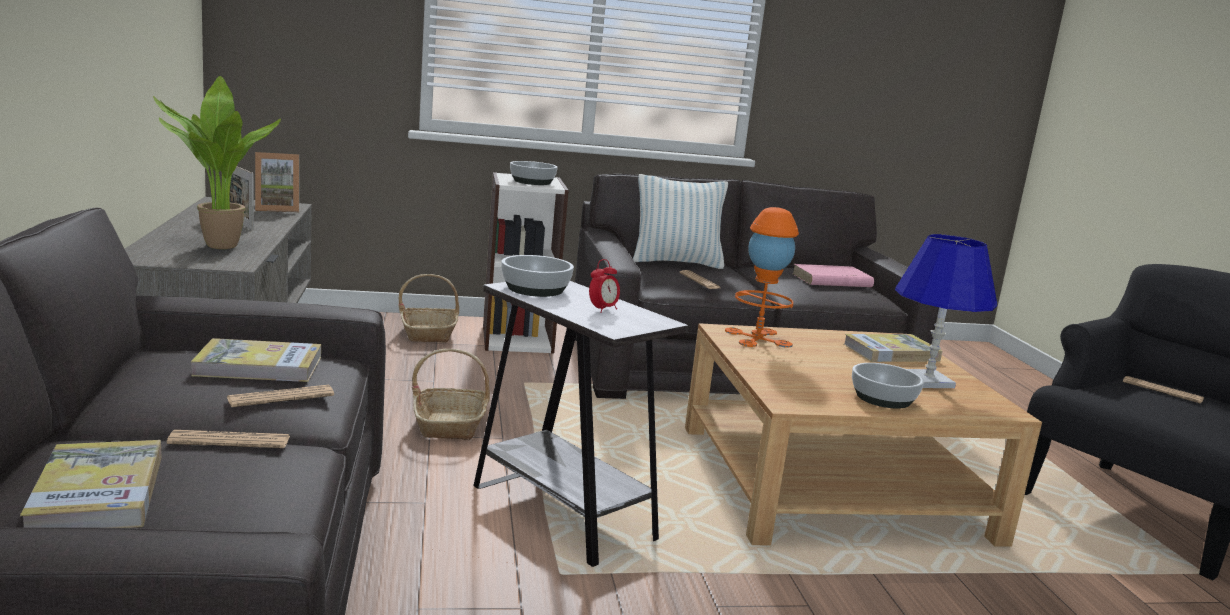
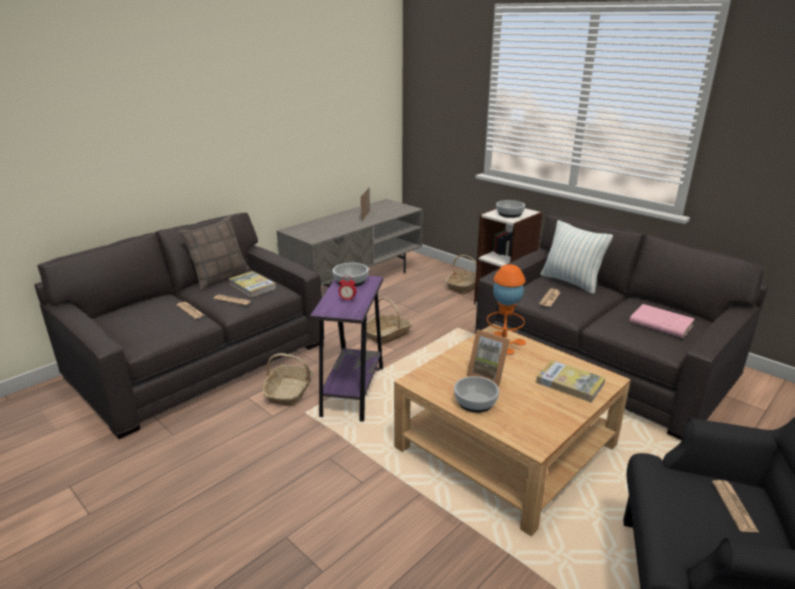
camera: 55 degrees right, 10 degrees up
(98, 493) = (137, 314): book -> none
(136, 373) = (220, 278): none -> pillow
(216, 246) = (328, 228): potted plant -> none
(277, 209) = (399, 210): picture frame -> picture frame (488, 375)
(471, 562) = (289, 392): none -> basket
(562, 512) = (353, 391): white side table -> purple side table
(928, 381) = (538, 407): blue table lamp -> none

